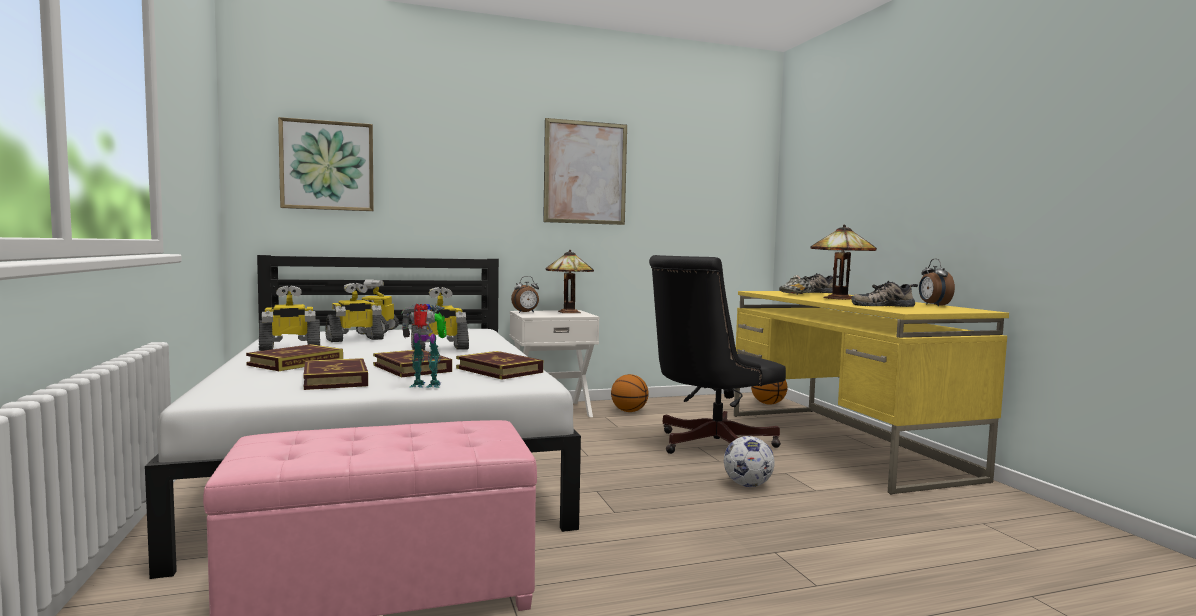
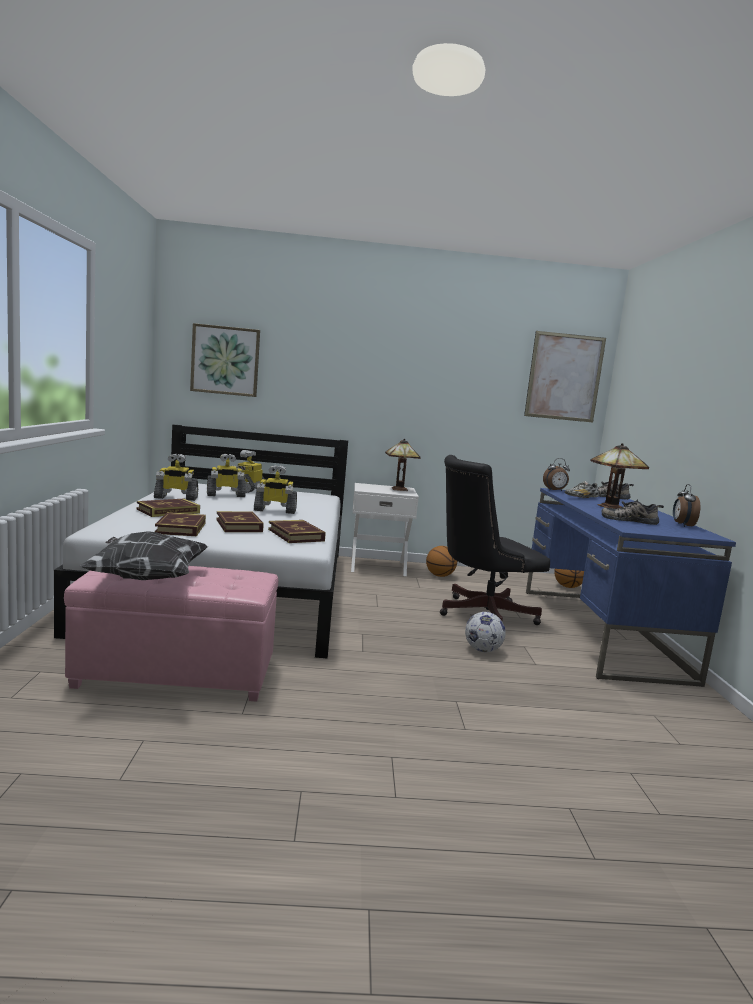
camera: 15 degrees right, 5 degrees up
(333, 450) = (146, 578): none -> pillow
(427, 385) = (233, 541): toy robot -> none
(526, 312) = (364, 486): alarm clock -> alarm clock (555, 490)
(585, 172) = (427, 374): picture -> picture (564, 377)
(844, 445) = (600, 632): yellow desk -> blue desk

